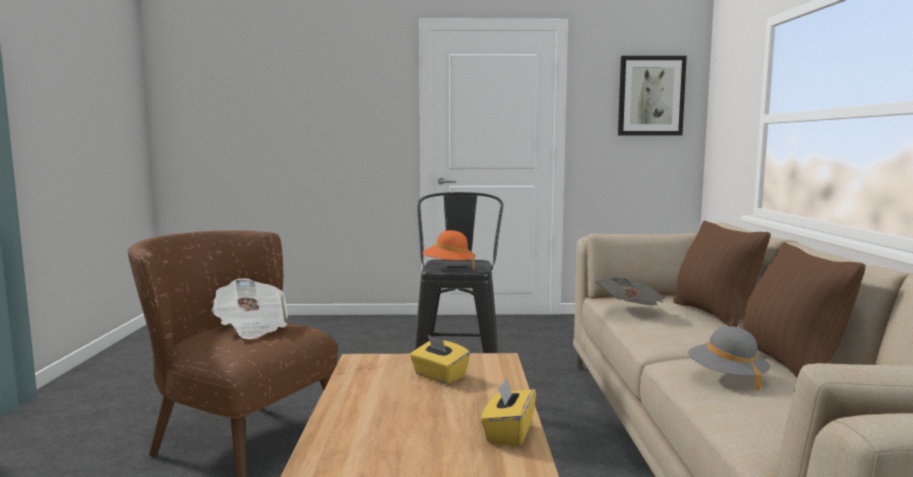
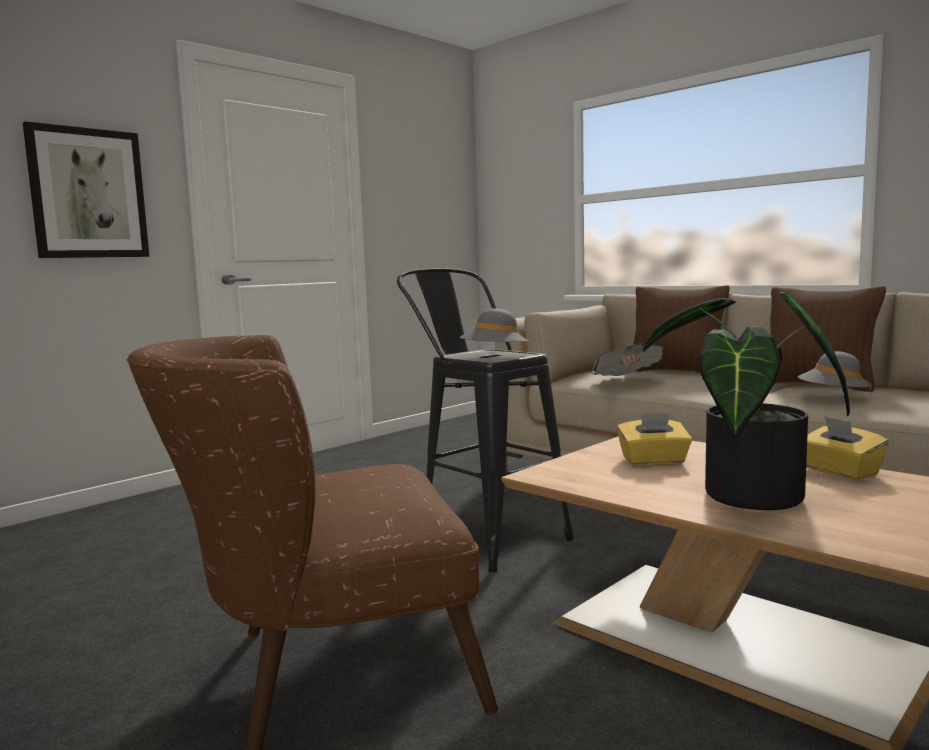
camera: 45 degrees left, 0 degrees up
(252, 328) = (347, 480): newspaper -> none
(382, 418) = (745, 498): none -> potted plant
(449, 267) = (494, 356): orange hat -> grey hat
(651, 96) = (434, 177): picture -> picture (88, 194)

